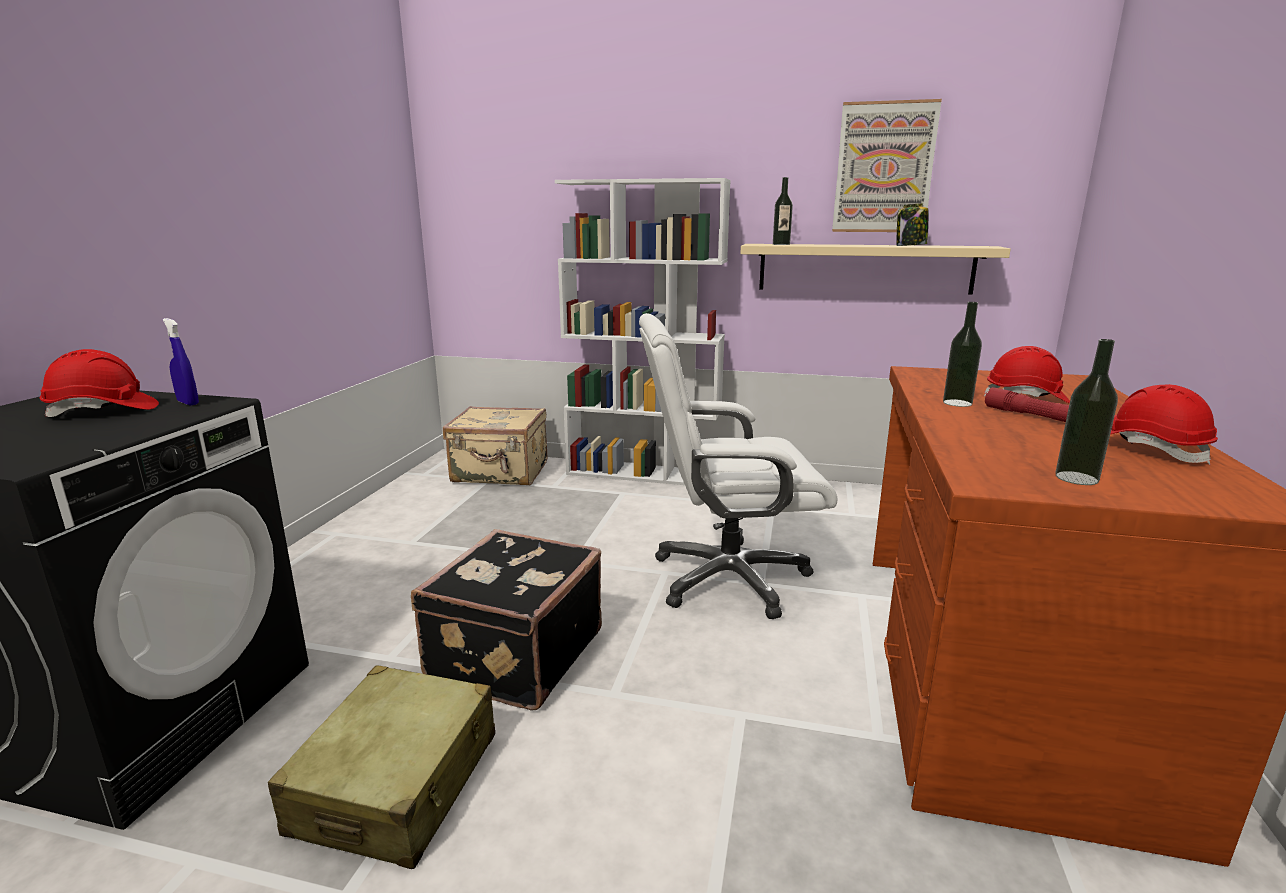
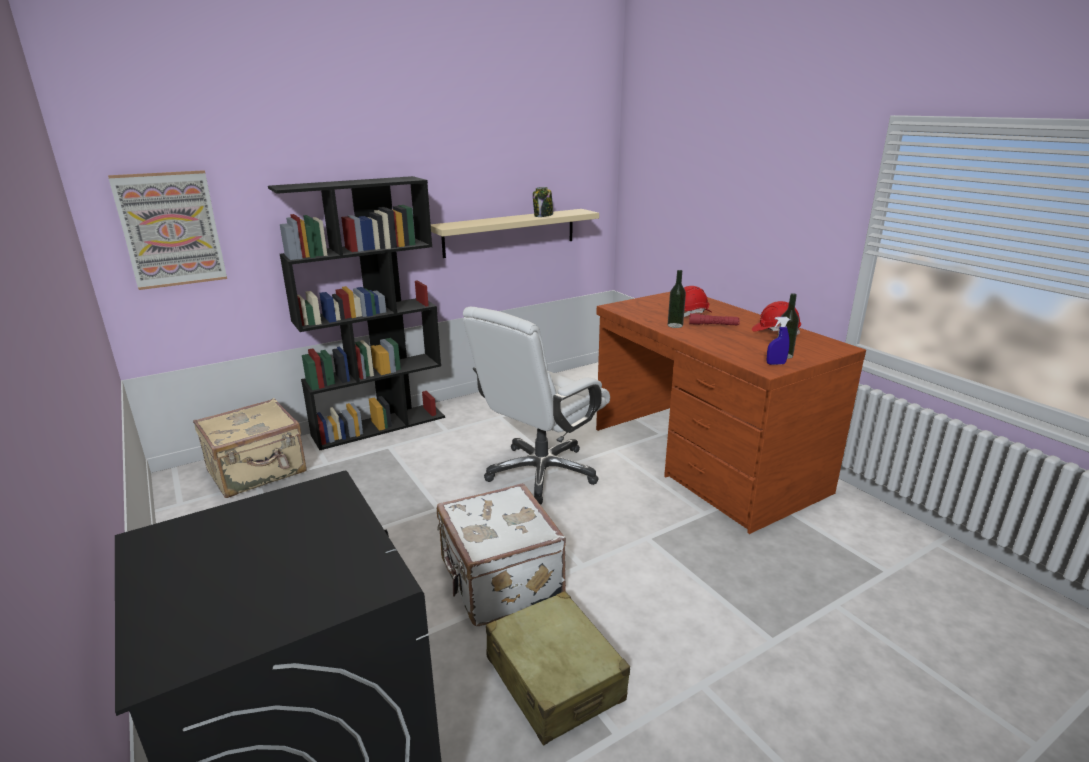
camera: 45 degrees left, 5 degrees up
(104, 411) = (260, 535): red hard hat -> none
(188, 403) = (304, 497): blue spray bottle -> blue spray bottle (775, 364)
(513, 655) = (499, 582): black suitcase -> white suitcase
(644, 473) = (380, 425): white bookcase -> black bookcase
(781, 244) = (463, 224): bottle -> none
(884, 168) = (514, 162): picture -> picture (171, 229)

